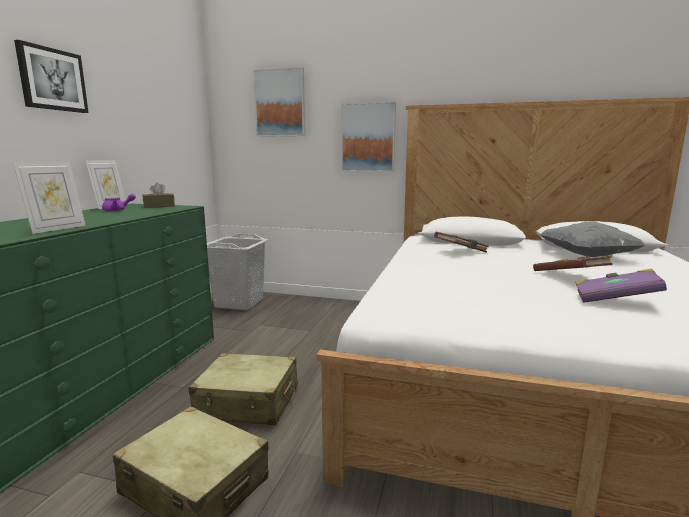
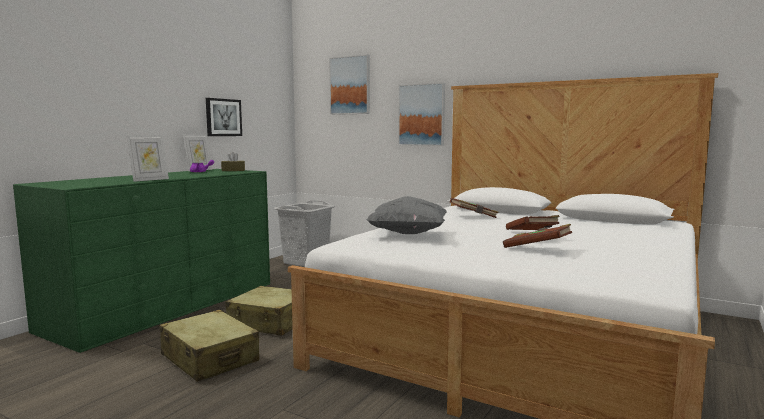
camera: 15 degrees right, 5 degrees down
(52, 79) = (165, 77): picture -> picture (223, 117)
(587, 256) = (588, 224): grey pillow -> grey pillow (407, 234)
(614, 300) = (537, 249): purple book -> brown book

